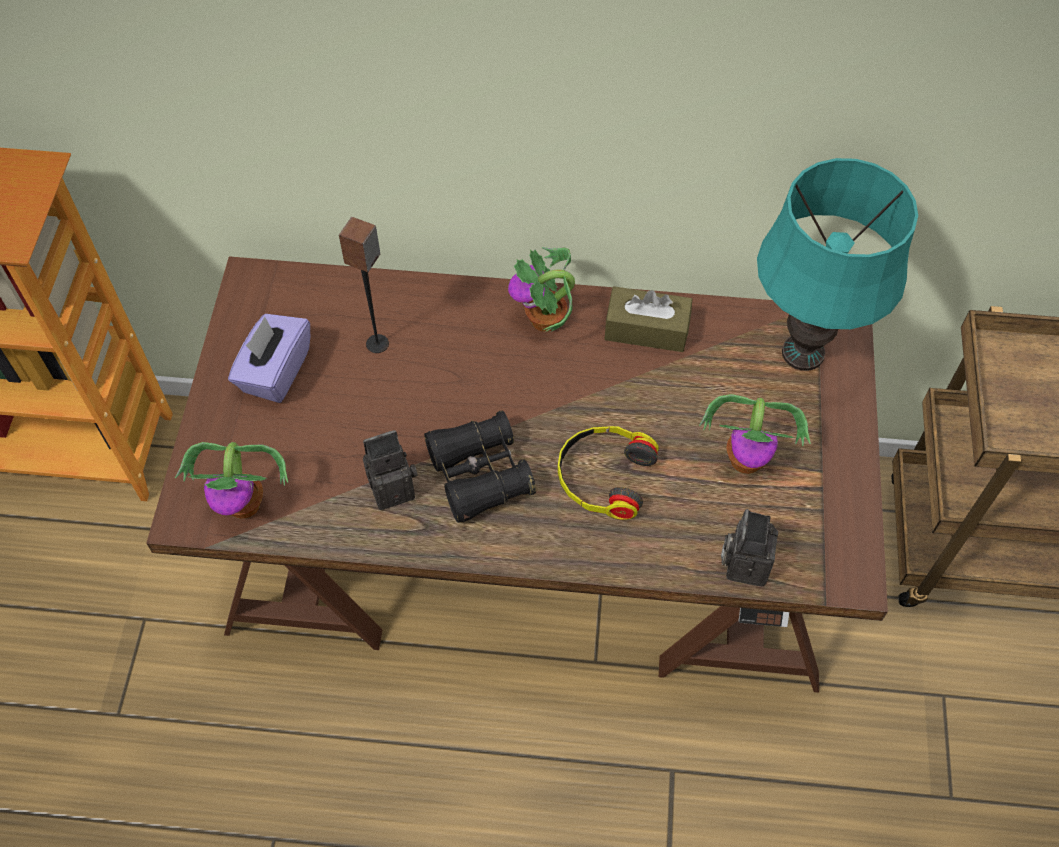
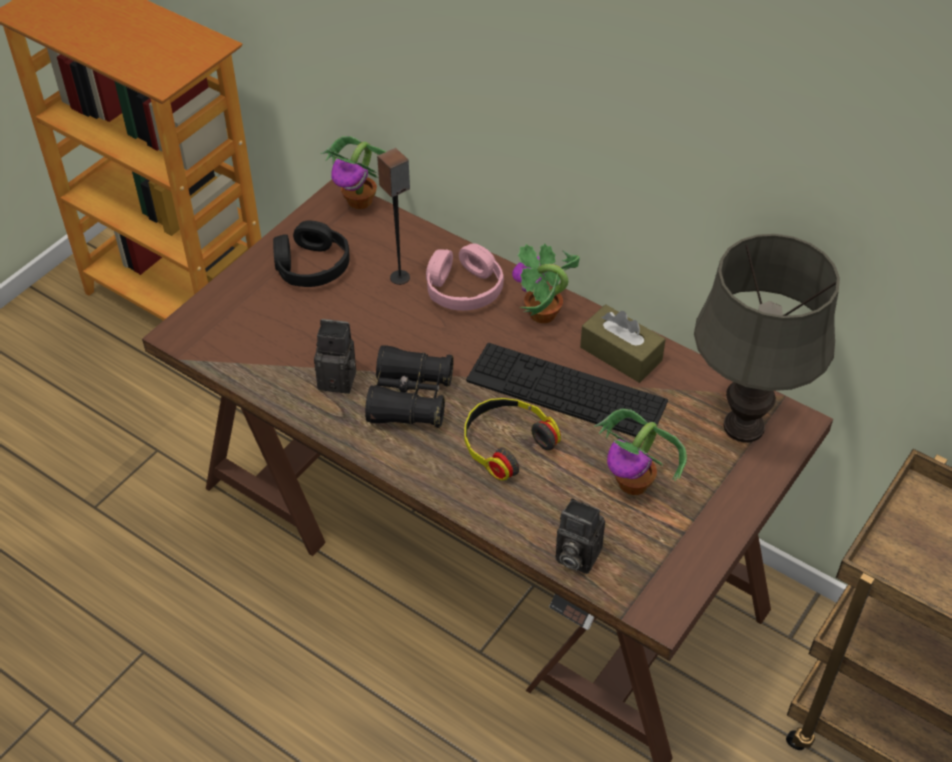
camera: 30 degrees right, 10 degrees down
(245, 504) = (226, 343): potted plant -> potted plant (361, 201)
(275, 372) = (311, 265): purple tissue box -> black headphones
(450, 327) = (463, 288): none -> pink headphones
(622, 393) = (566, 391): none -> keyboard
(744, 562) = (575, 556): camera -> camera turned 105 degrees counterclockwise
(803, 353) = (744, 427): turquoise table lamp -> grey table lamp

